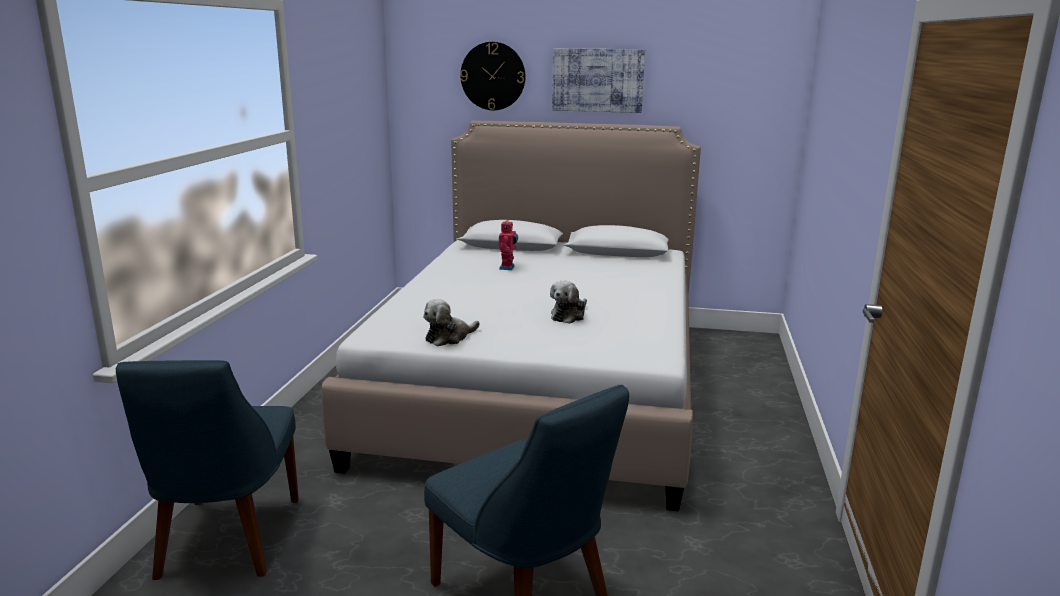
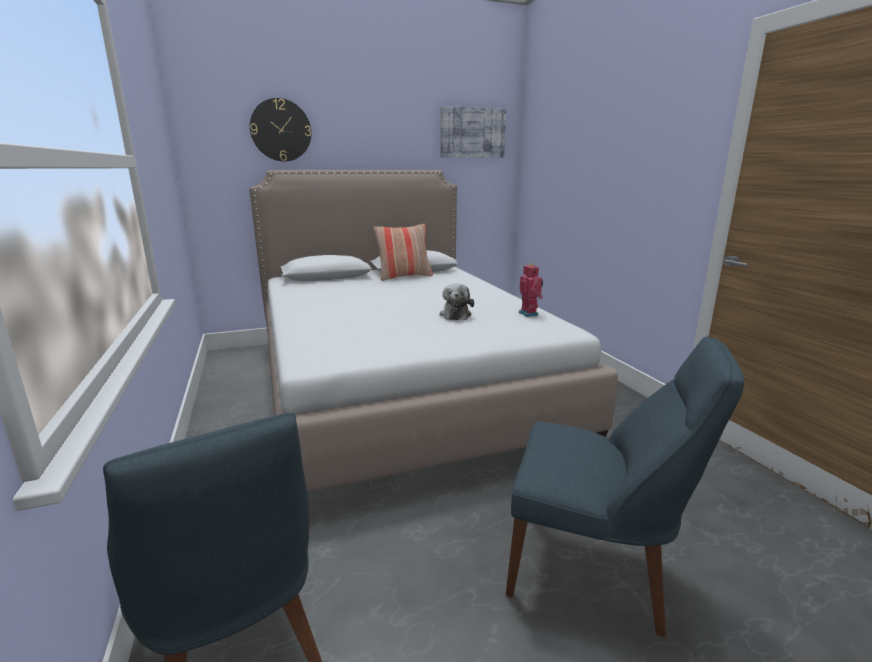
camera: 30 degrees left, 0 degrees up
(449, 337) = (389, 349): plush toy -> none
(508, 268) = (349, 291): toy robot -> toy robot (529, 314)
(593, 258) = (404, 276): none -> pillow
(598, 80) = (373, 134): picture -> picture (472, 133)

